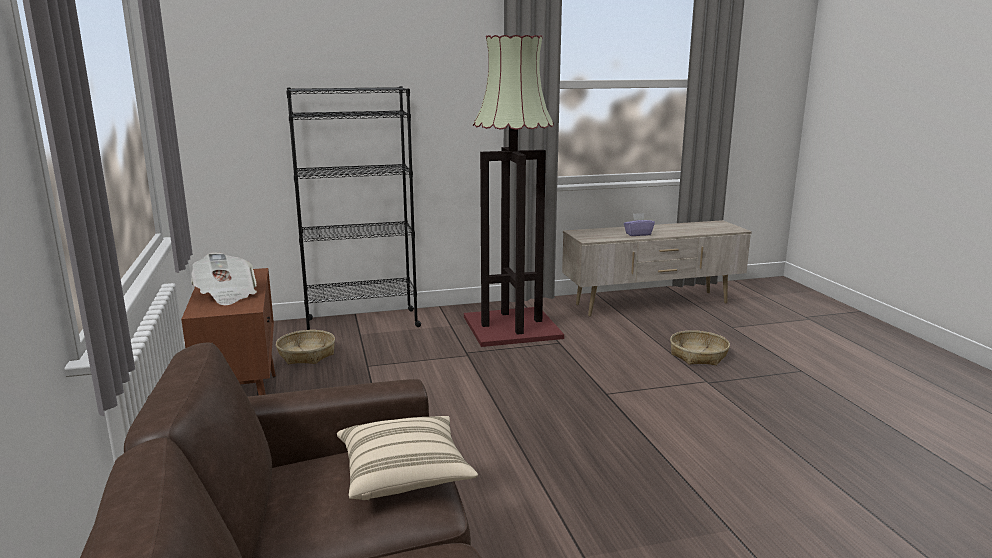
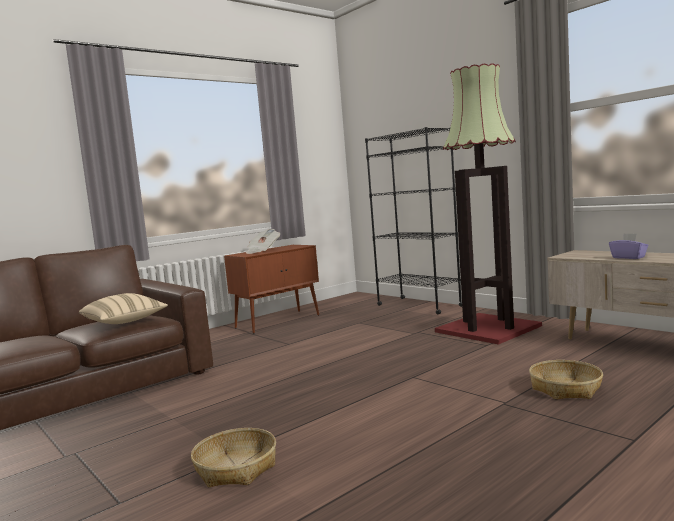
camera: 65 degrees right, 10 degrees down
(307, 355) = (354, 311): basket -> basket (236, 468)

